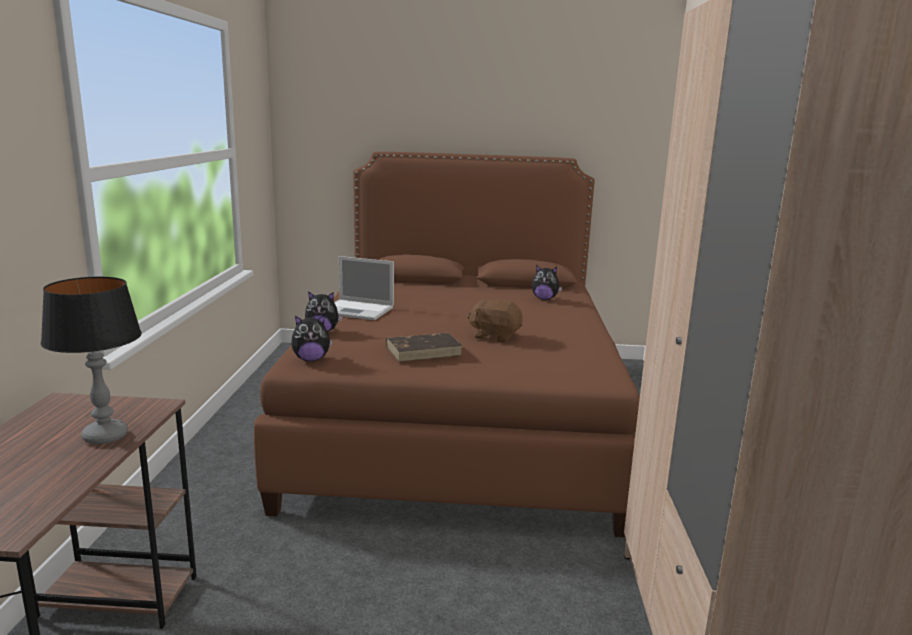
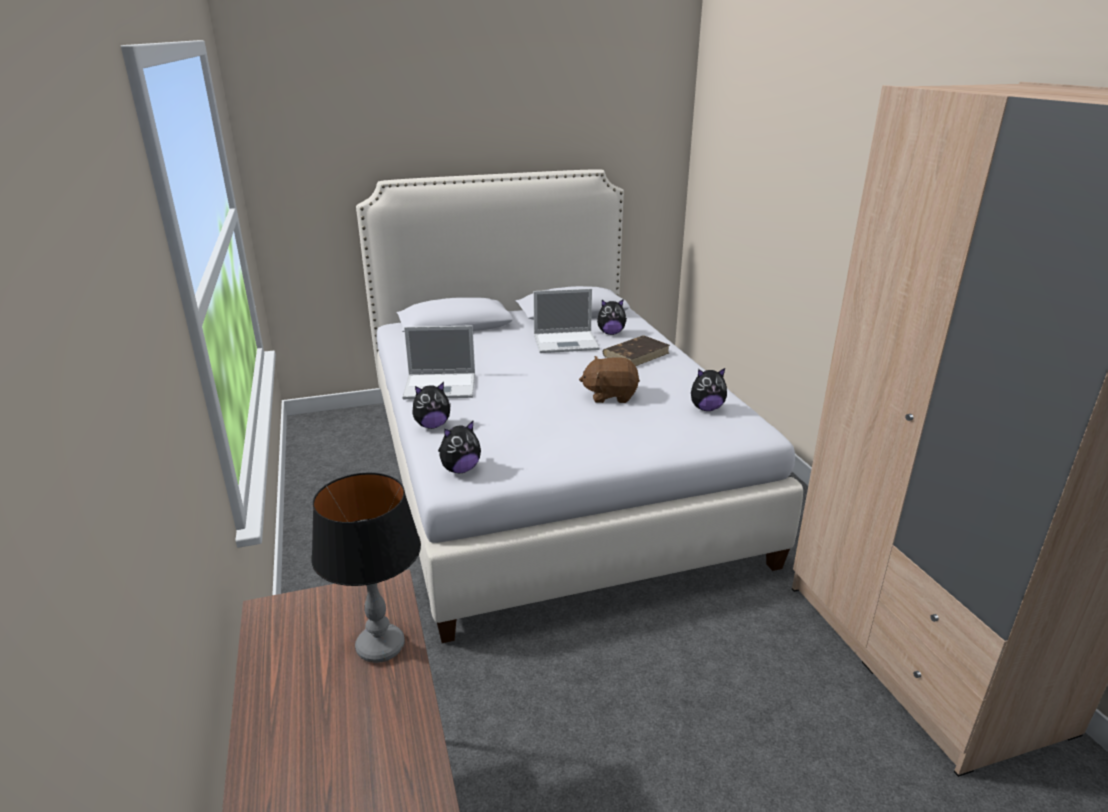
camera: 20 degrees left, 10 degrees up
(424, 350) = (565, 431): brown book -> brown book (636, 354)
(457, 417) = (547, 472): brown bed -> white bed
(497, 299) = (567, 342): none -> laptop
(575, 358) = (706, 408): none -> plush toy

